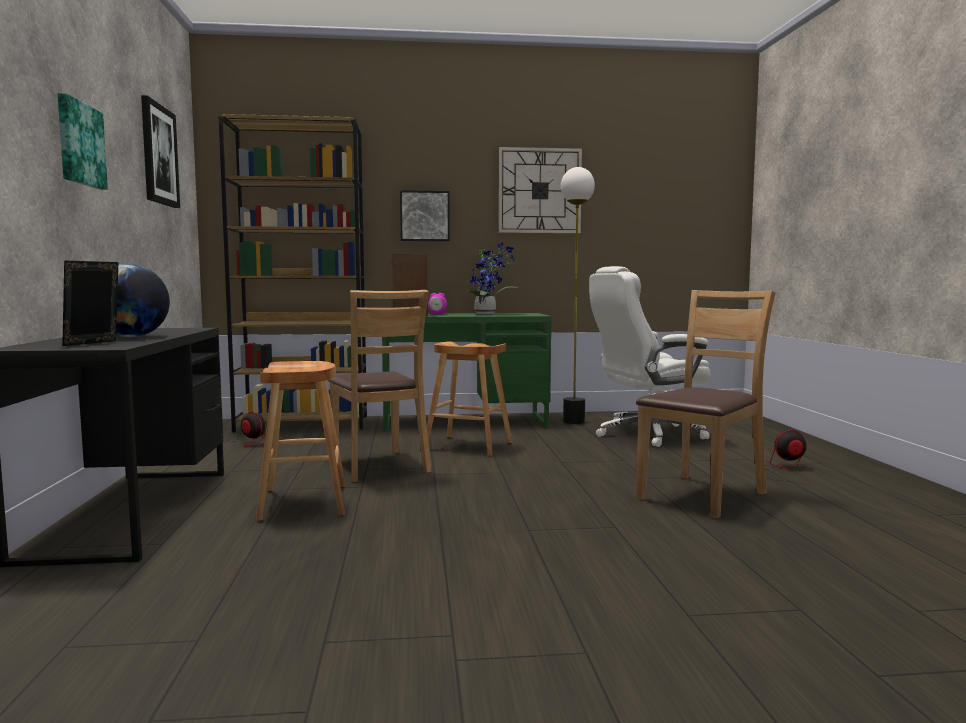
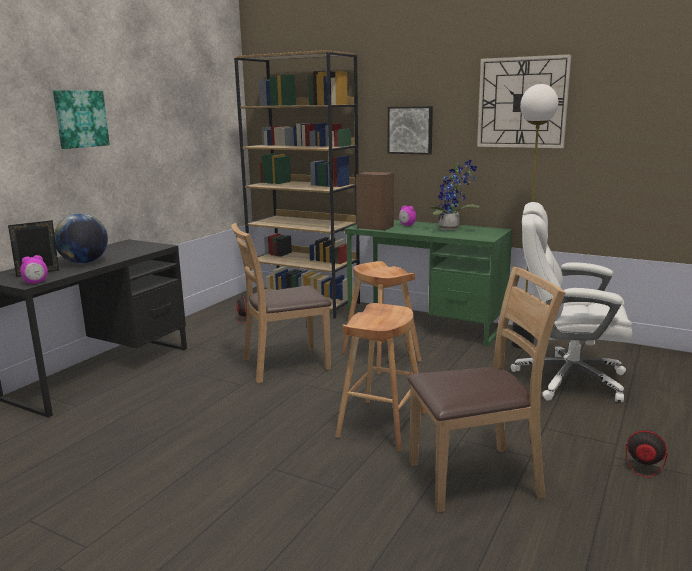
camera: 35 degrees right, 10 degrees up
(122, 346) = (36, 282): none -> alarm clock
(159, 155) = (186, 97): picture -> none
(304, 502) = (188, 391): brown stool -> brown stool (382, 424)
(378, 465) = (284, 364): brown chair -> brown chair turned 60 degrees clockwise

